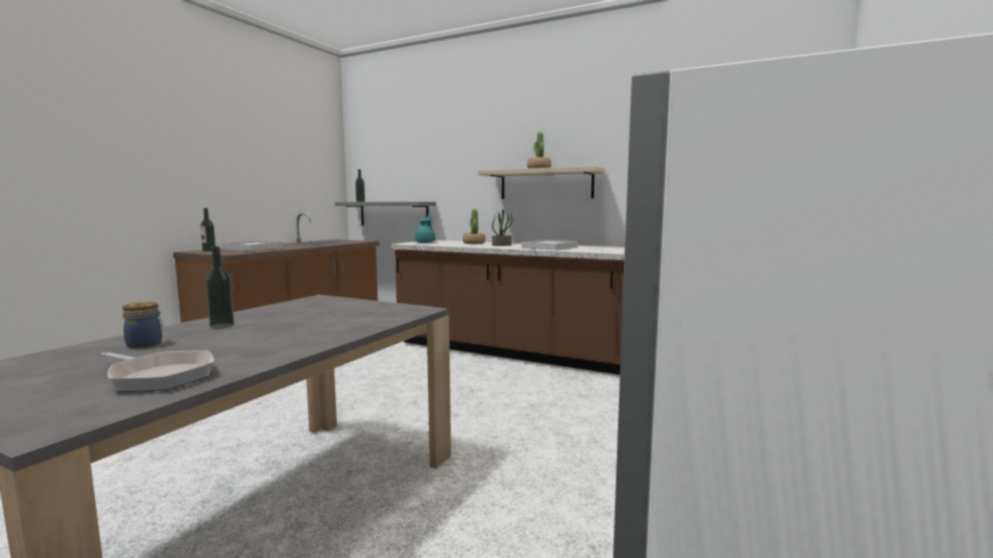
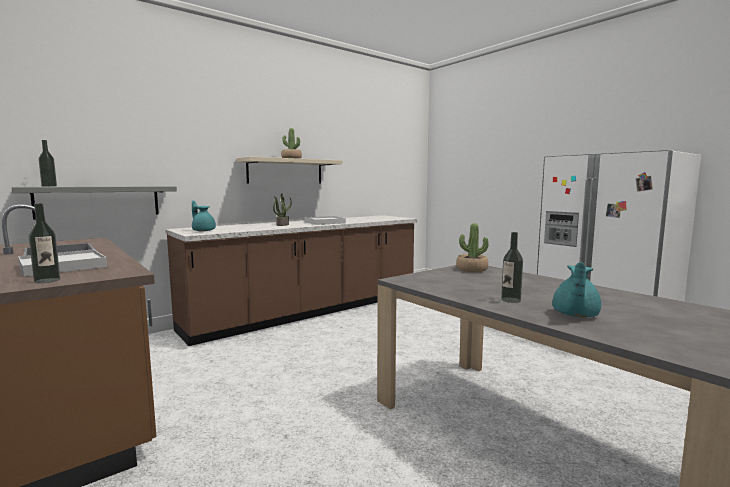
camera: 65 degrees left, 0 degrees up
(146, 344) = (574, 315): jar -> turquoise teapot
(159, 376) = (657, 307): frying pan -> none
(474, 243) = (247, 226): potted plant -> potted plant (471, 269)

